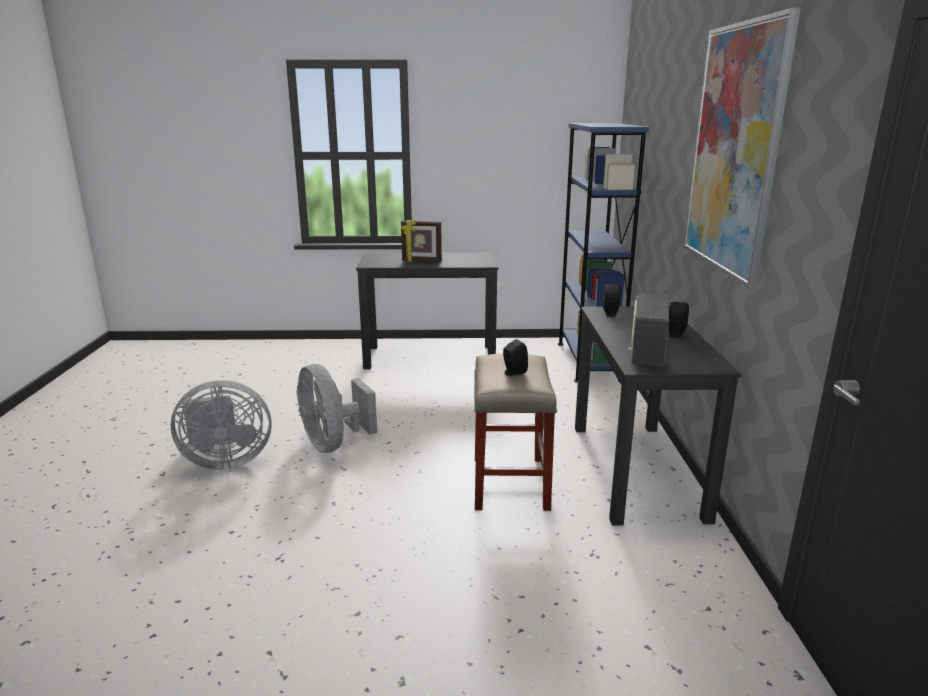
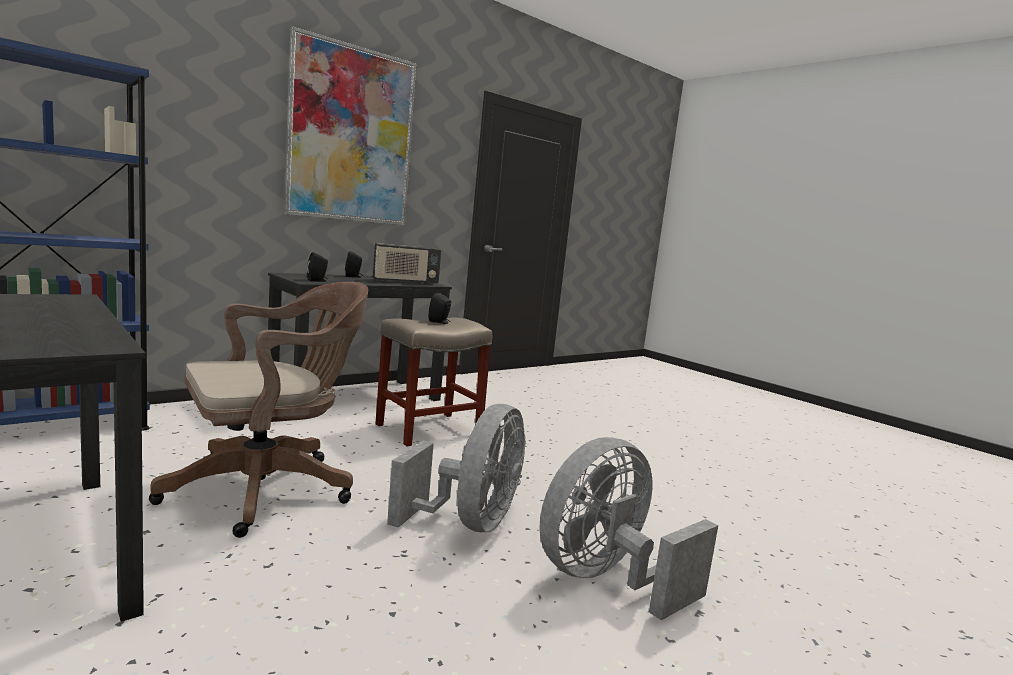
camera: 130 degrees left, 10 degrees down
(225, 461) = (607, 579): grey fan -> grey fan turned 75 degrees counterclockwise
(421, 261) = (40, 321): picture frame -> none
(445, 400) = (269, 489): none -> brown office chair

